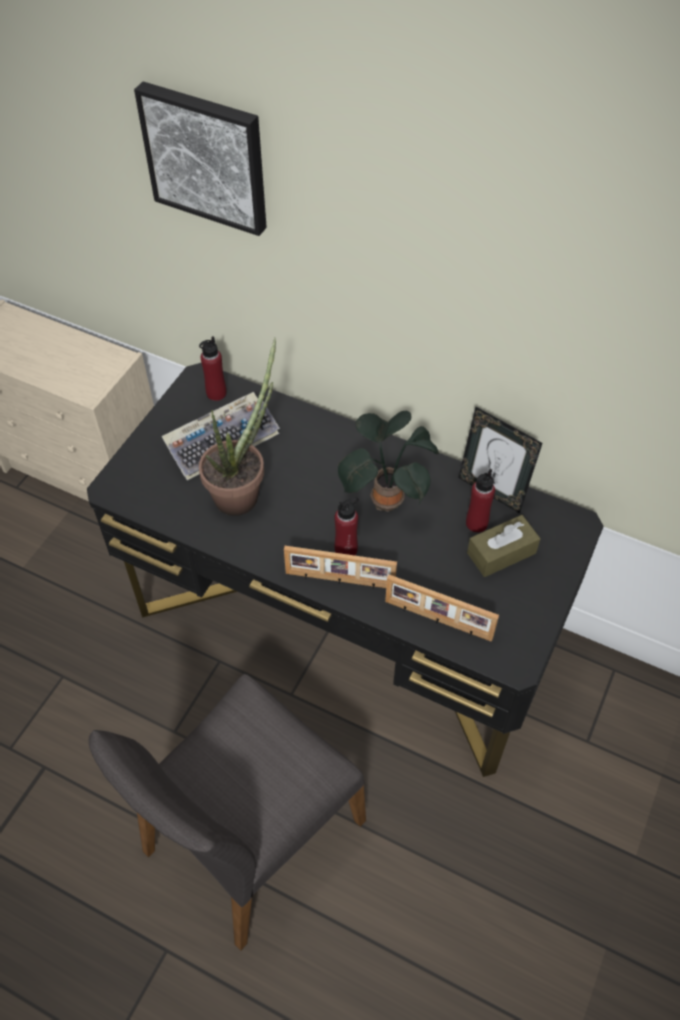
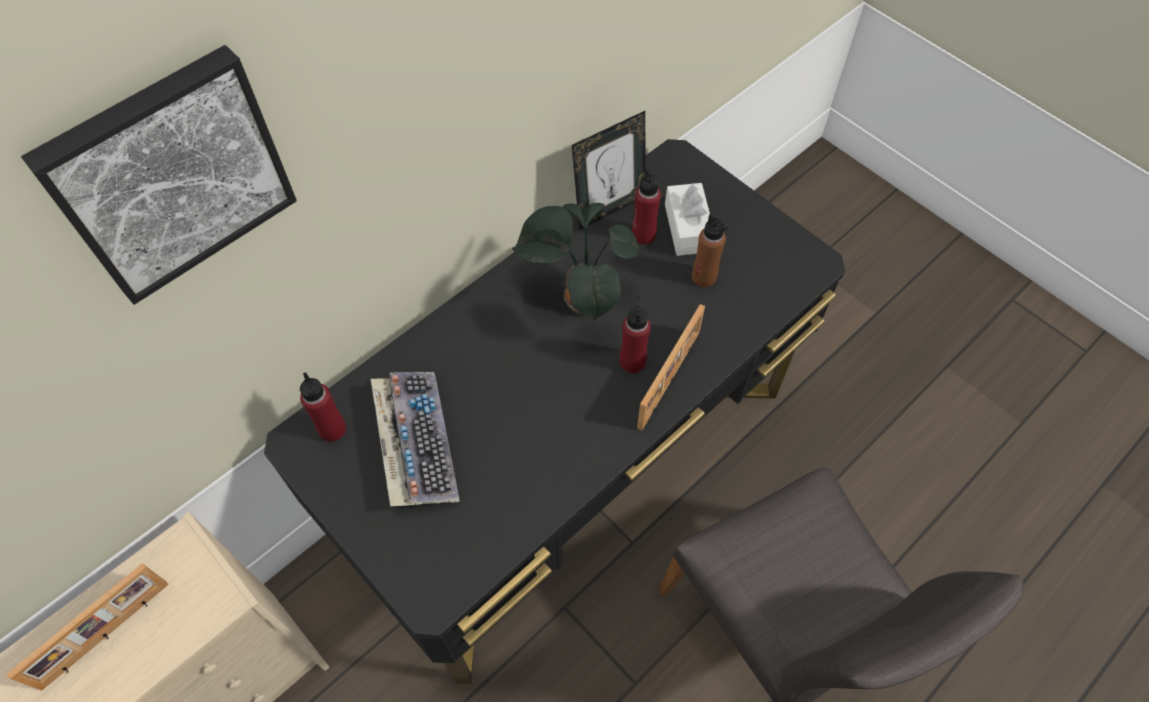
camera: 70 degrees left, 5 degrees up
(243, 491) = (506, 442): potted plant -> none
(437, 621) = (749, 308): picture frame -> picture frame (106, 635)
(454, 578) = (704, 277): none -> brown bottle
(501, 553) = (687, 228): brown tissue box -> white tissue box

